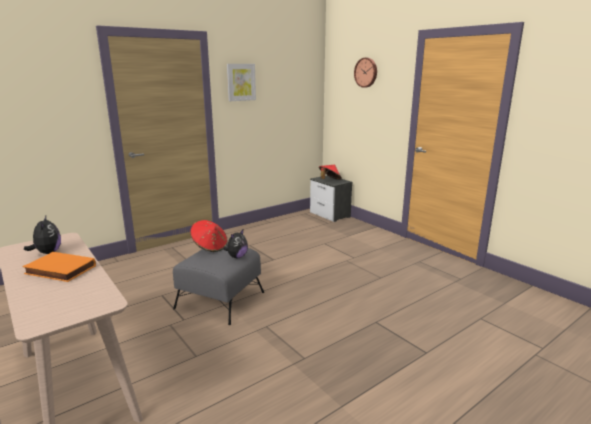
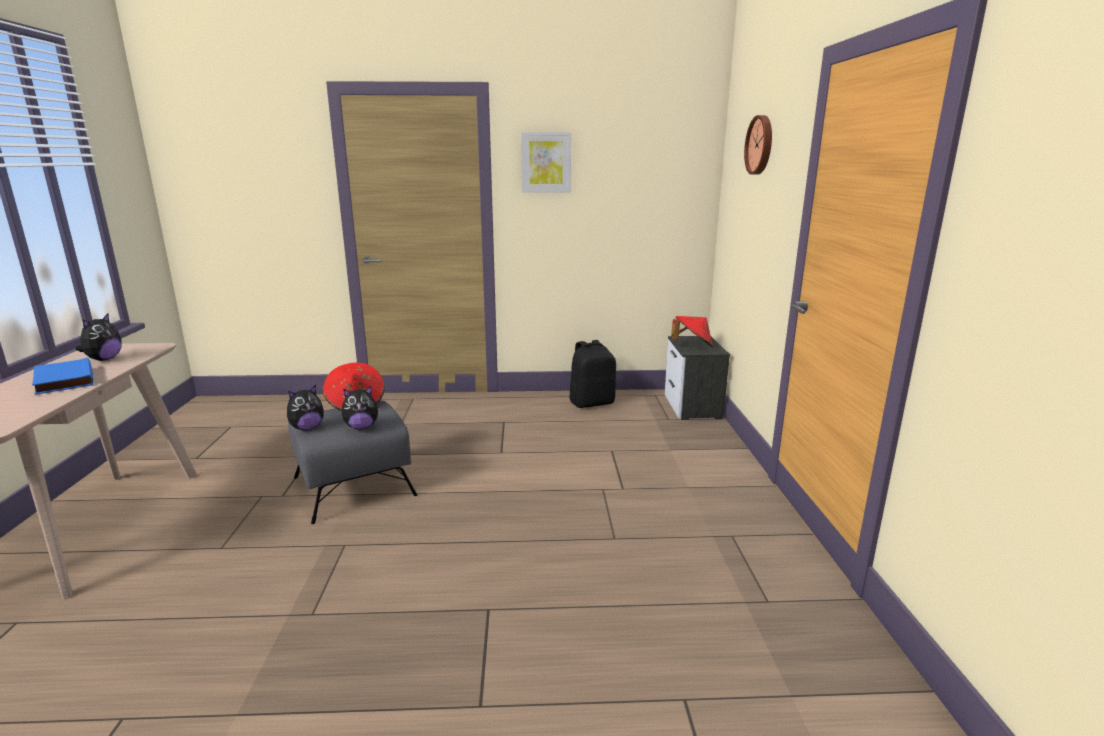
camera: 35 degrees right, 0 degrees up
(59, 270) = (62, 380): orange book -> blue book
(207, 266) = (307, 428): none -> plush toy
(280, 224) = (592, 403): none -> black backpack

